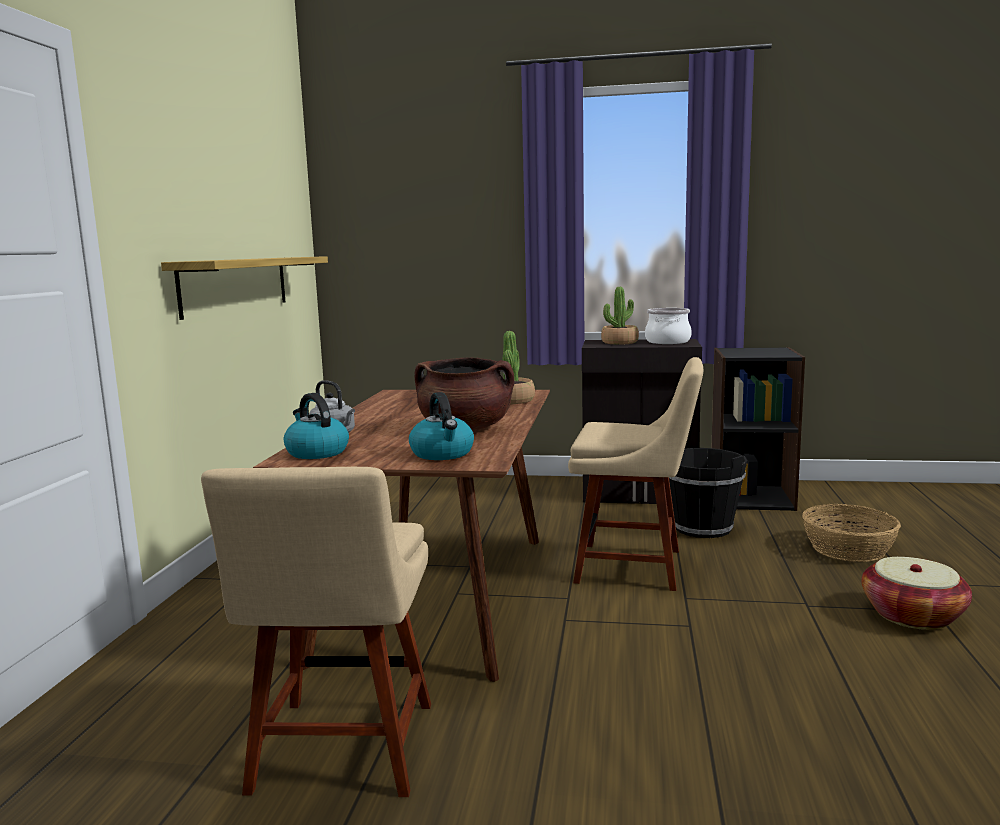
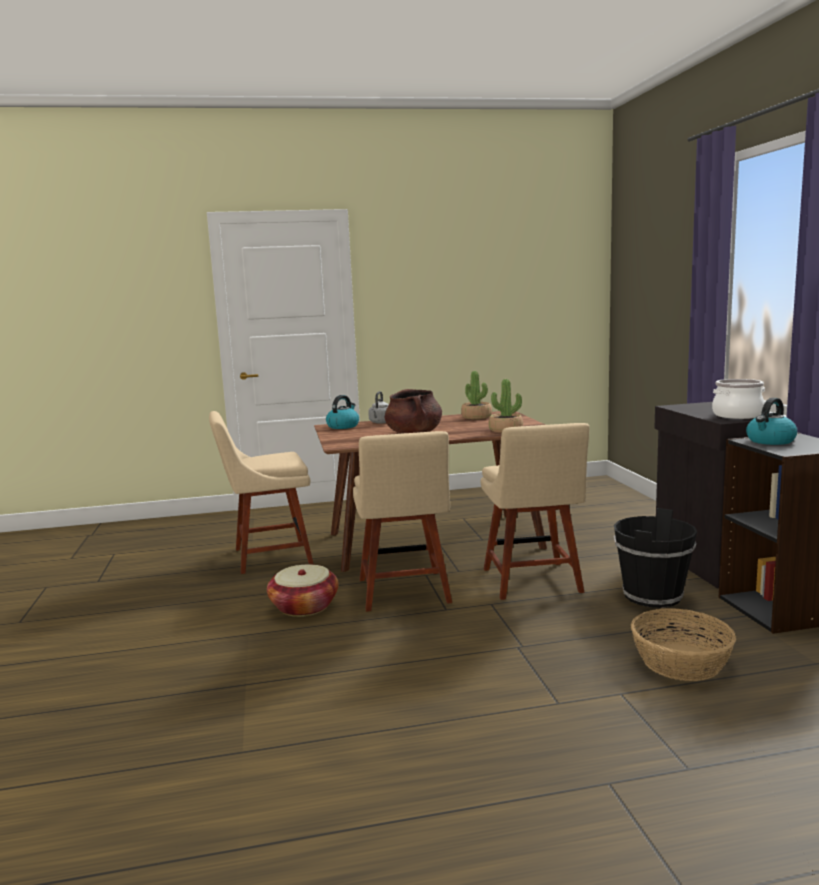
camera: 70 degrees right, 0 degrees up
(236, 284) = (483, 329): shelf -> none
(443, 454) = (351, 439): kettle -> kettle (770, 441)
(619, 342) = (706, 408): potted plant -> potted plant (476, 417)
(620, 643) = (404, 593): none -> beige chair
(912, 615) = (538, 692): basket -> basket (304, 607)

